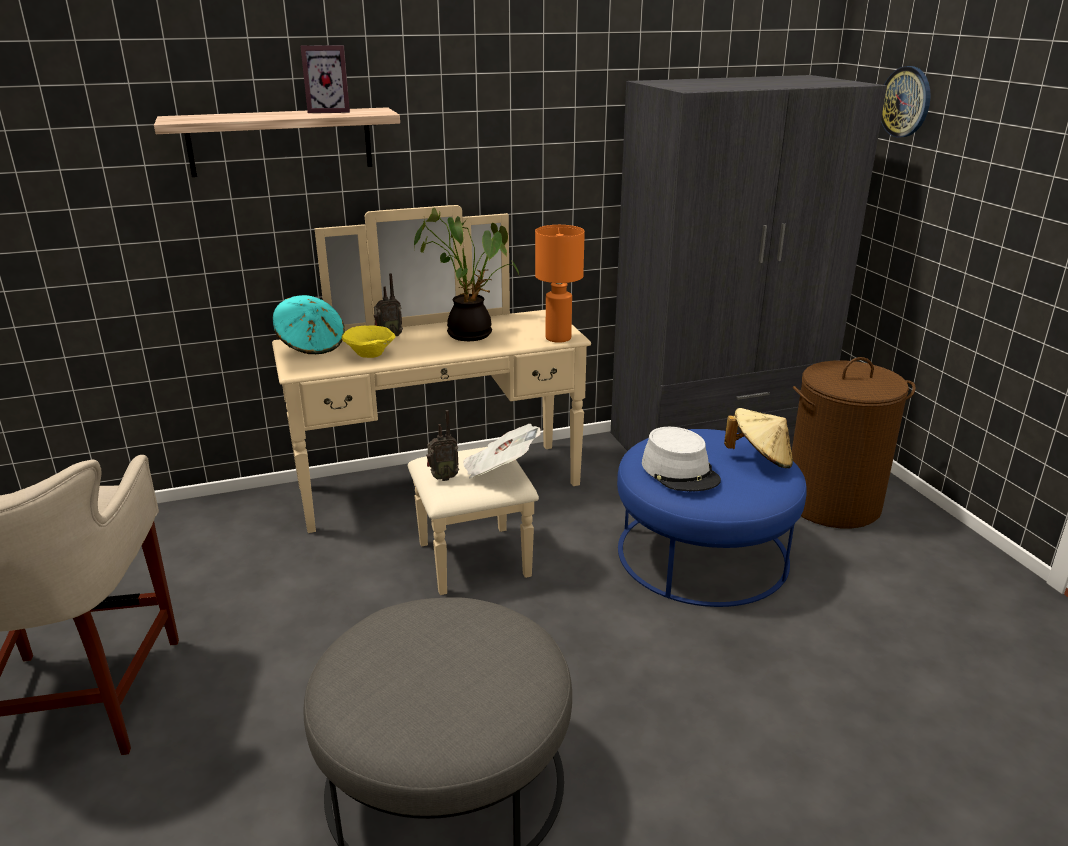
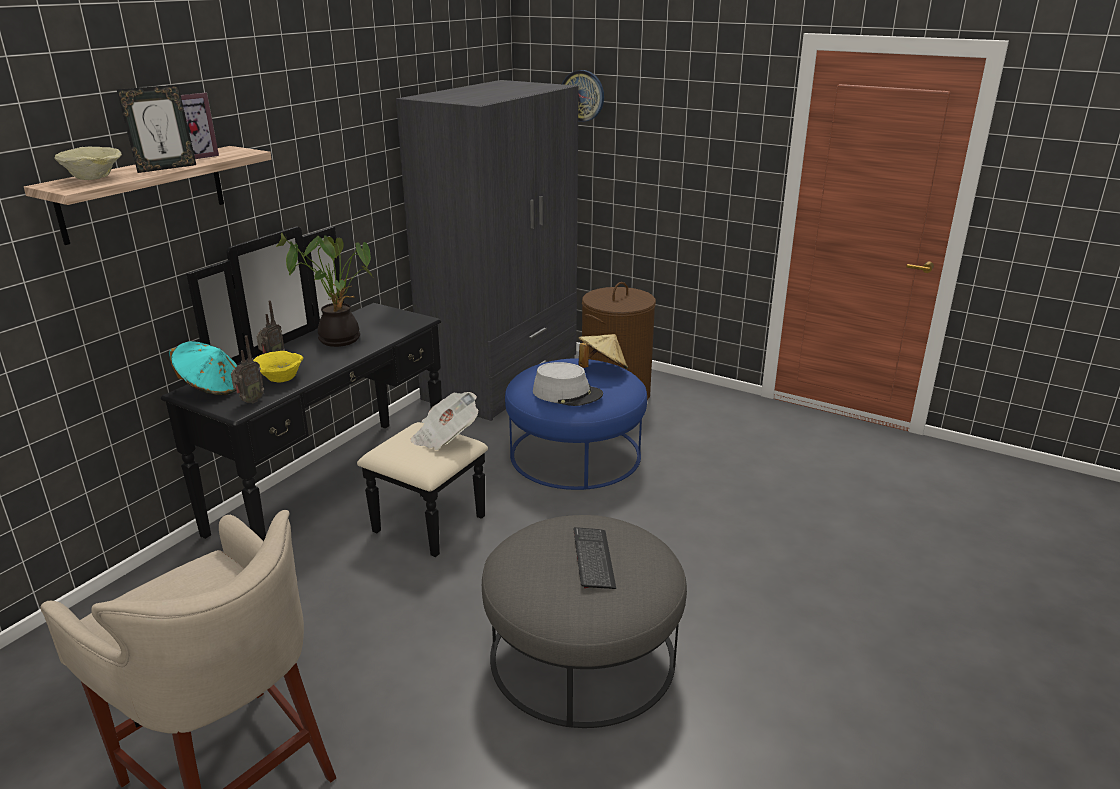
camera: 40 degrees left, 0 degrees up
(213, 116) = (95, 178): none -> beige bowl
(280, 116) = (166, 168): none -> picture frame
(443, 477) = (412, 458): radio -> radio (250, 401)
(448, 500) = (354, 493): beige dresser -> black dresser
(449, 668) = (593, 559): none -> keyboard
(557, 338) = (414, 323): orange table lamp -> none

